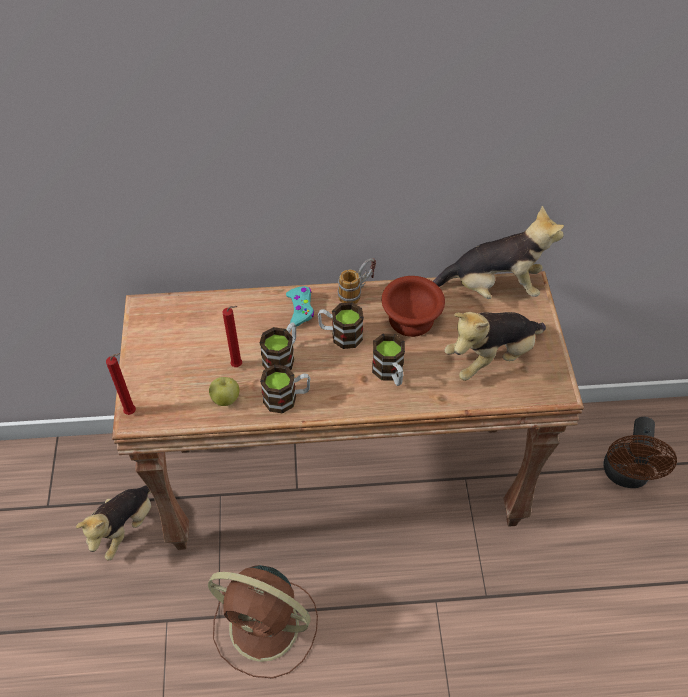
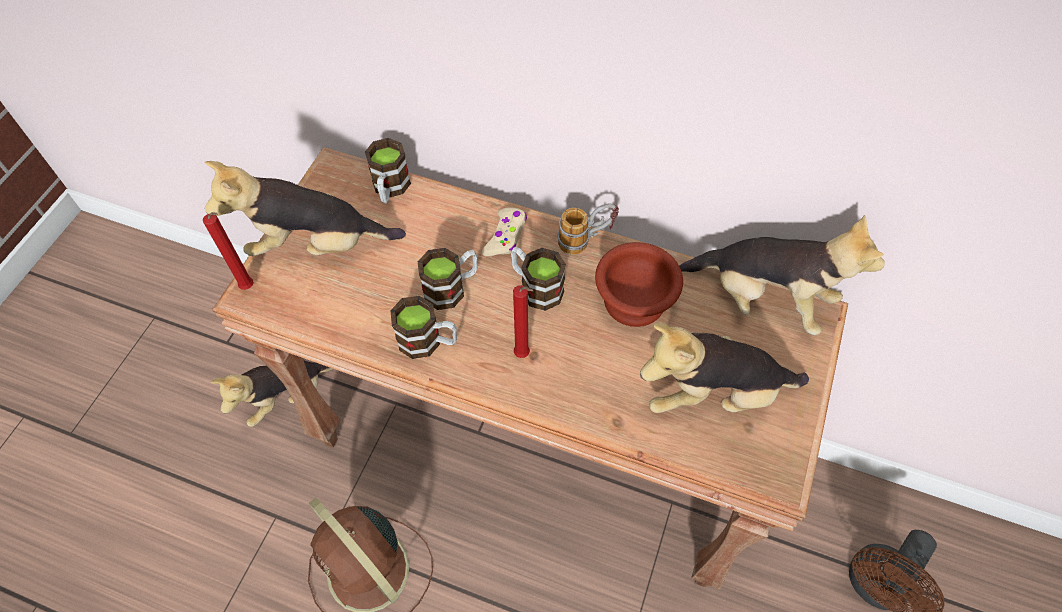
camera: 25 degrees right, 5 degrees up
(165, 365) = (316, 245): none -> plush toy
(225, 399) = (358, 314): apple -> none
(238, 365) = (396, 278): red candle -> red candle (523, 355)
(300, 309) = (505, 236): turquoise game controller -> beige game controller
(390, 373) = (569, 361): mug -> mug (390, 189)

